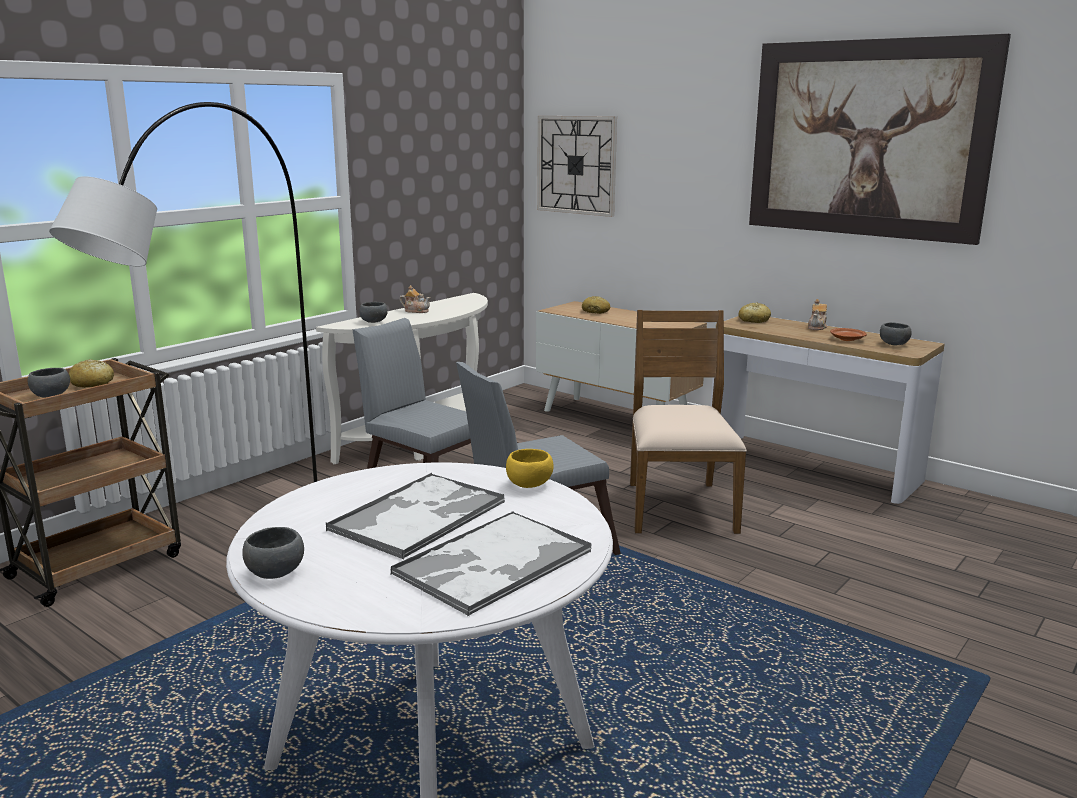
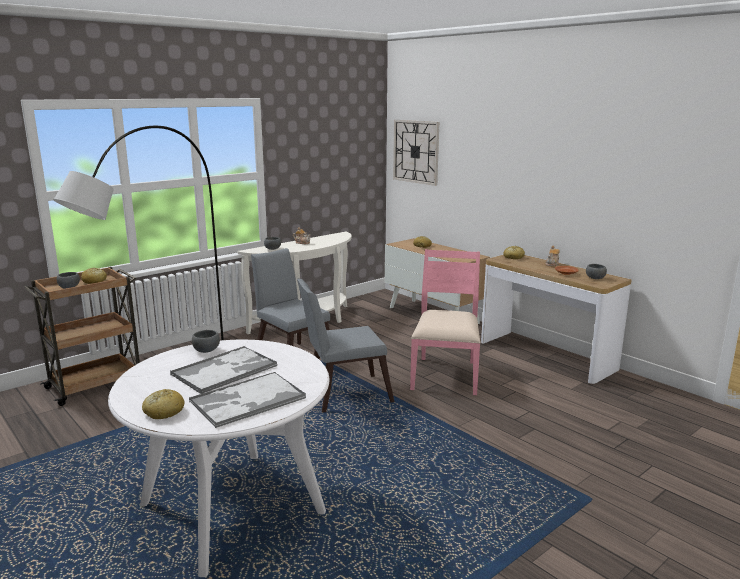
camera: 10 degrees right, 0 degrees up
(275, 572) = (131, 395): grey bowl -> grey bowl (206, 350)
(354, 595) = (163, 412): none -> bread
(530, 484) = (298, 356): yellow bowl -> none
(678, 506) = (445, 375): brown chair -> pink chair
(867, 139) = (586, 142): picture -> none

